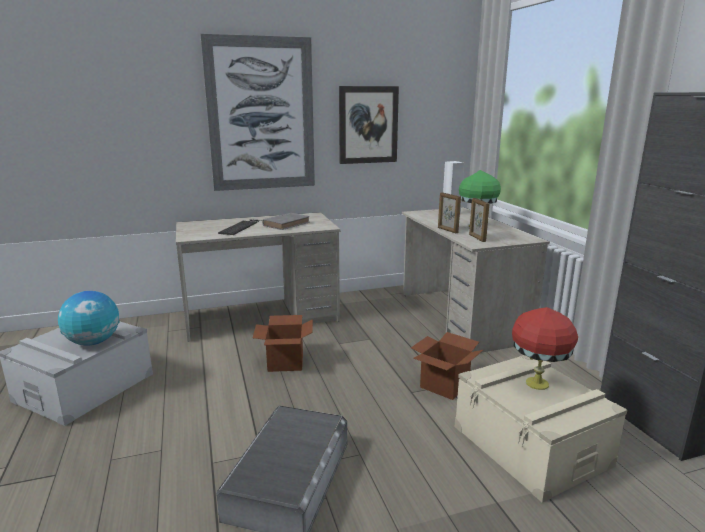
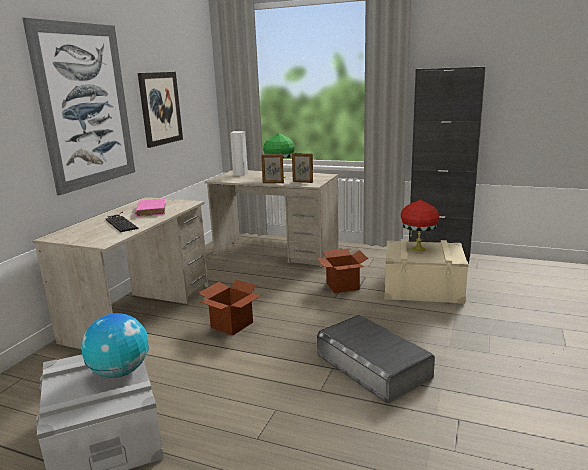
camera: 50 degrees left, 0 degrees up
(287, 224) = (151, 210): grey book -> pink book

